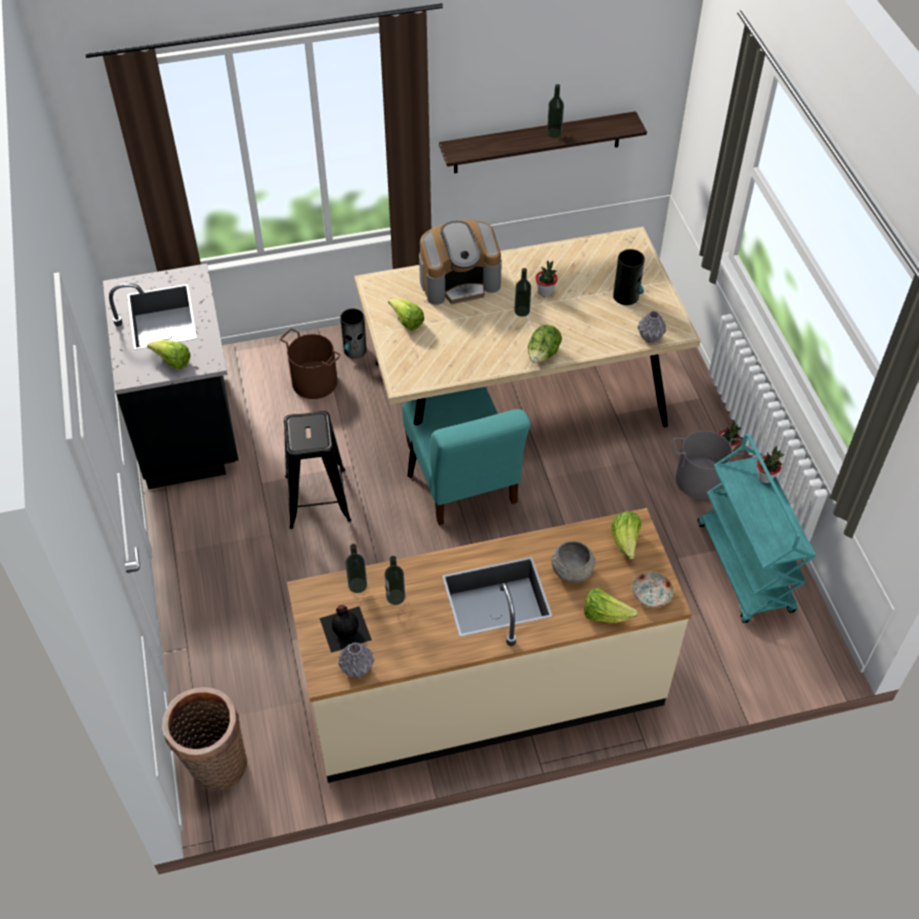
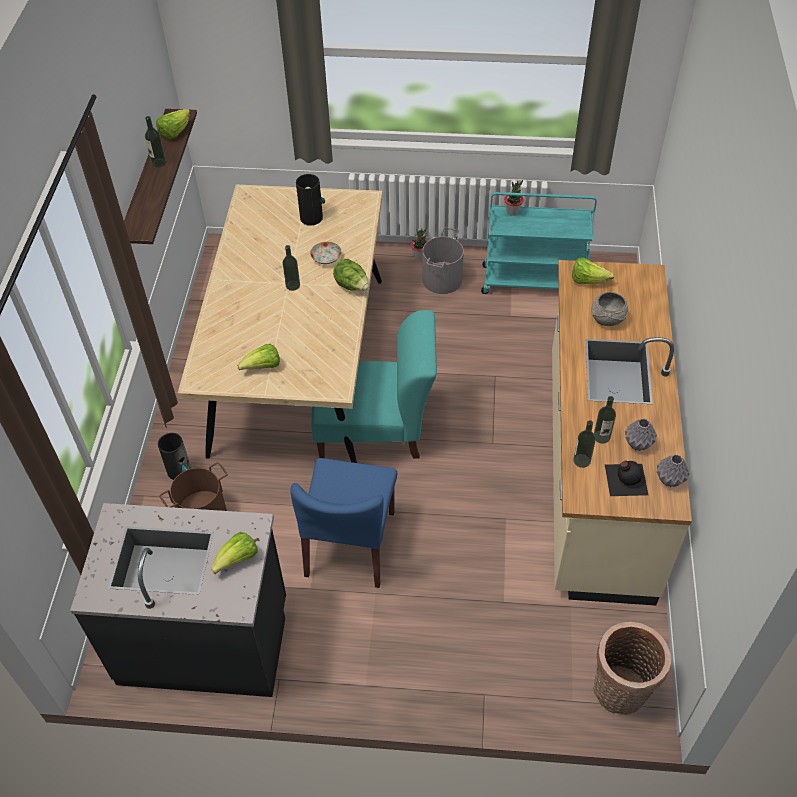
camera: 70 degrees left, 0 degrees up
(317, 498) = (350, 544): black stool -> blue chair
(459, 281) = (231, 317): coffee machine -> none
(545, 292) = (278, 264): potted plant -> none
(605, 615) = (653, 311): lettuce -> lettuce (175, 132)
(649, 337) = (365, 217): grey vase -> grey vase (637, 444)
(650, 594) = (641, 281): plate -> plate (326, 258)

